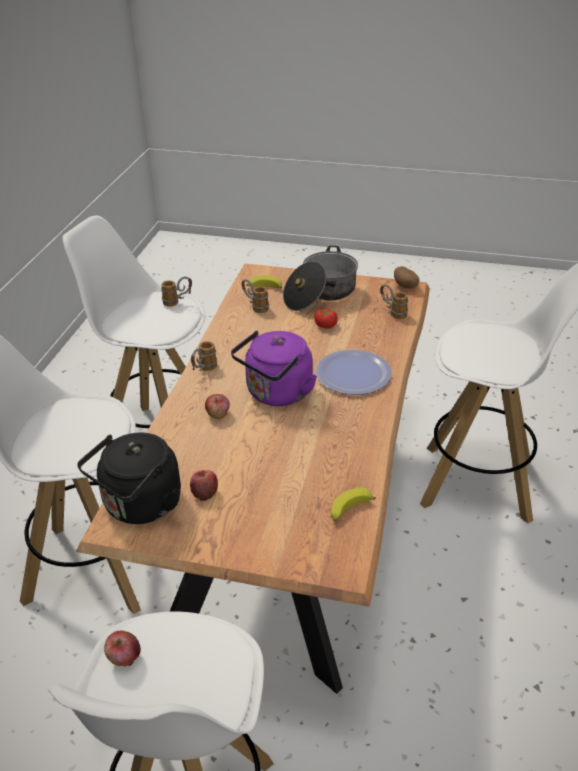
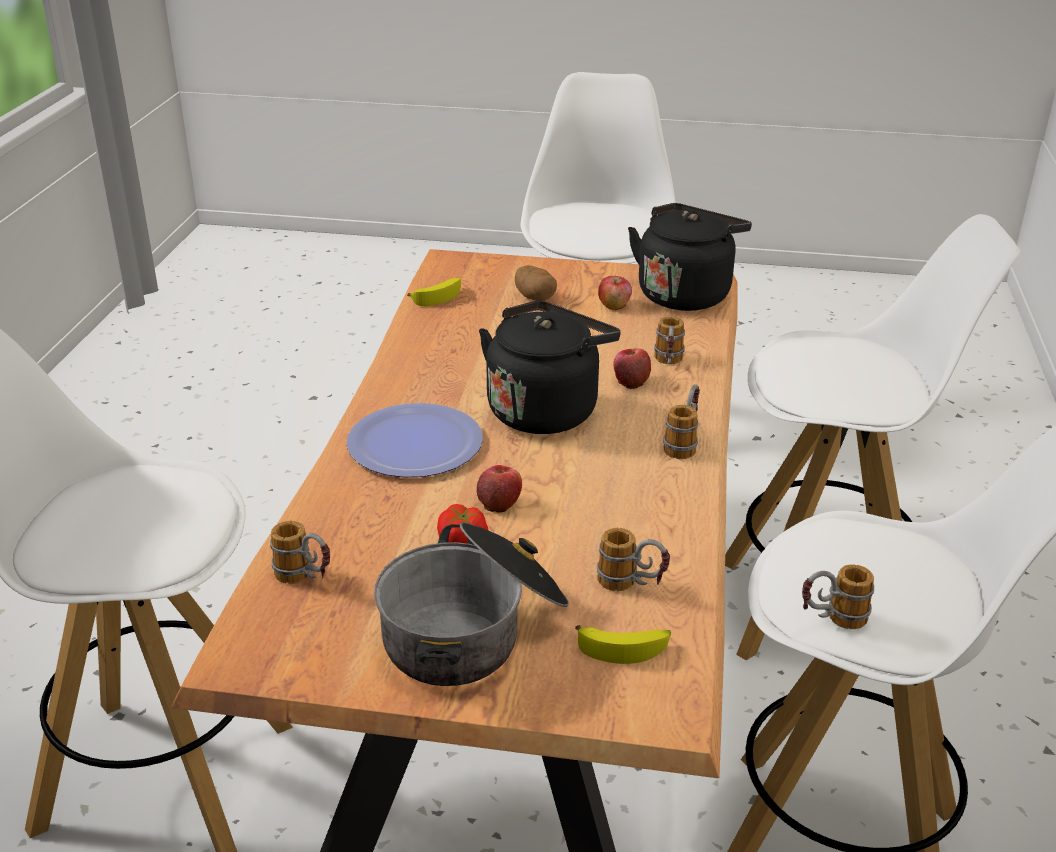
camera: 175 degrees right, 5 degrees down
(124, 657) = (642, 226): apple -> apple (499, 503)
(187, 428) = (668, 364): none -> mug
(276, 394) = (545, 409): purple kettle -> black kettle
(406, 286) = (243, 665): potato -> potato (534, 297)

